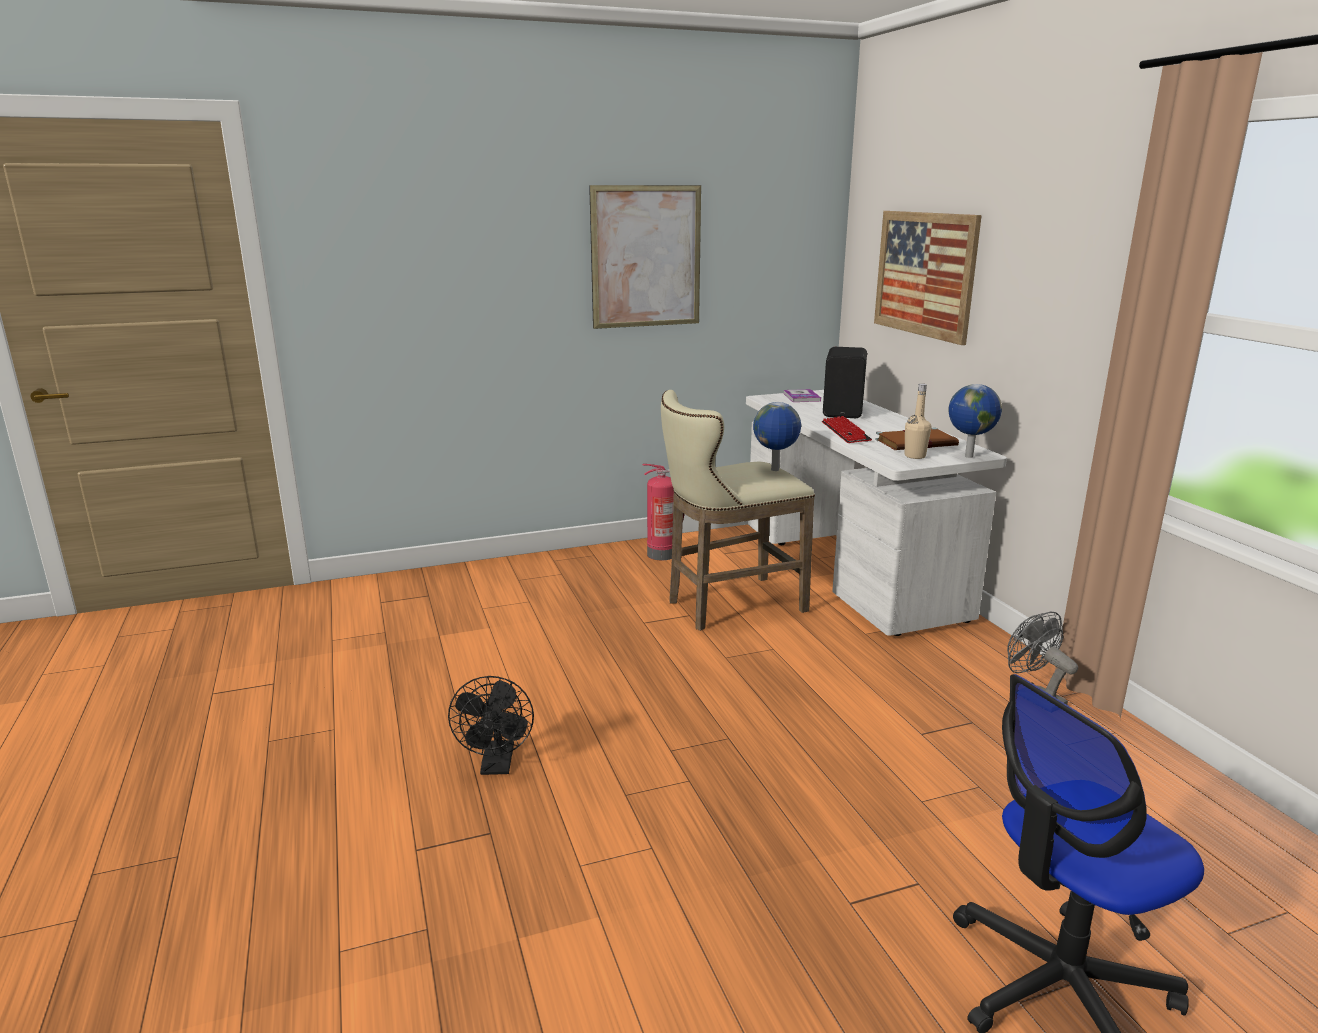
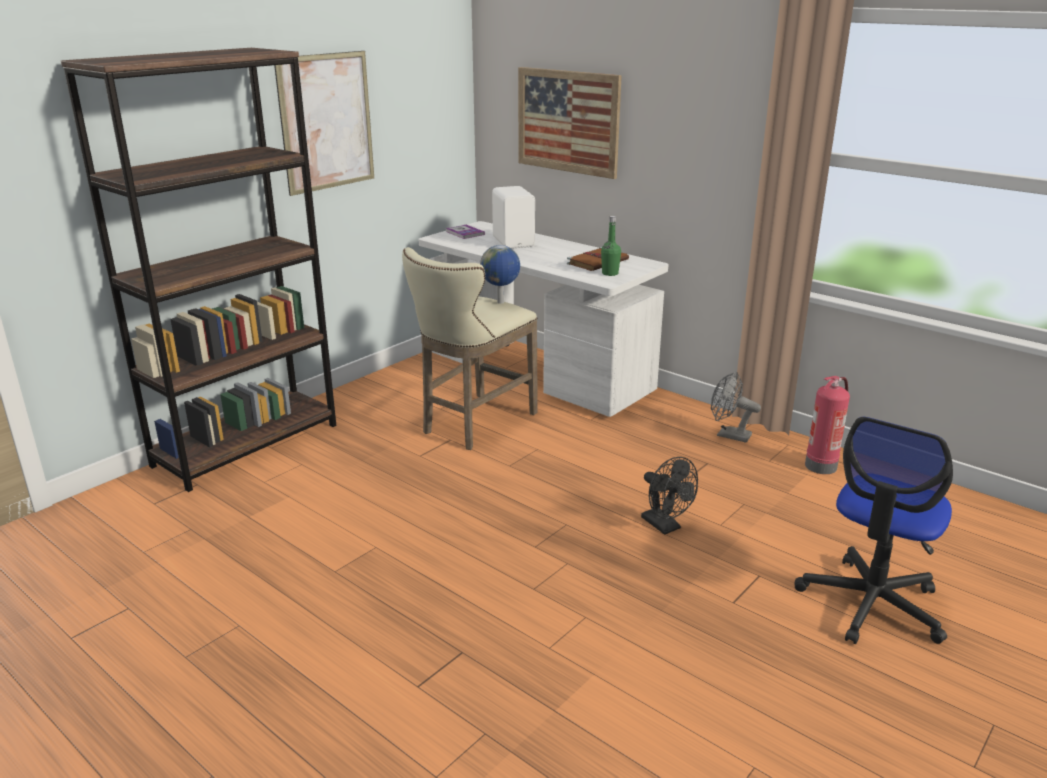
camera: 30 degrees left, 5 degrees up
(497, 766) = (416, 603): black fan -> black fan (665, 526)
(501, 572) = (247, 445): none -> brown bookcase
(663, 554) = (379, 393): fire extinguisher -> fire extinguisher (821, 465)
(844, 412) = (514, 242): black speaker -> white speaker
(845, 432) = (537, 260): keyboard -> none
(915, 456) = (610, 273): beige bottle -> green bottle
(967, 456) = (643, 267): globe -> none

